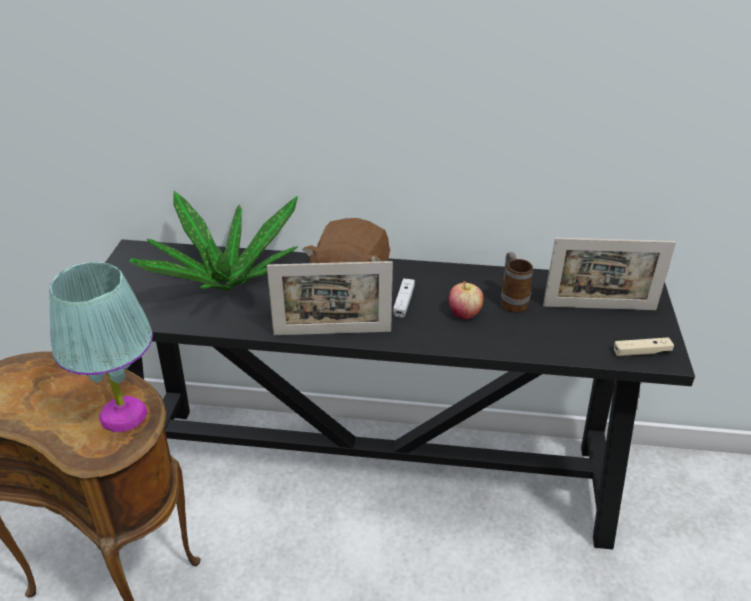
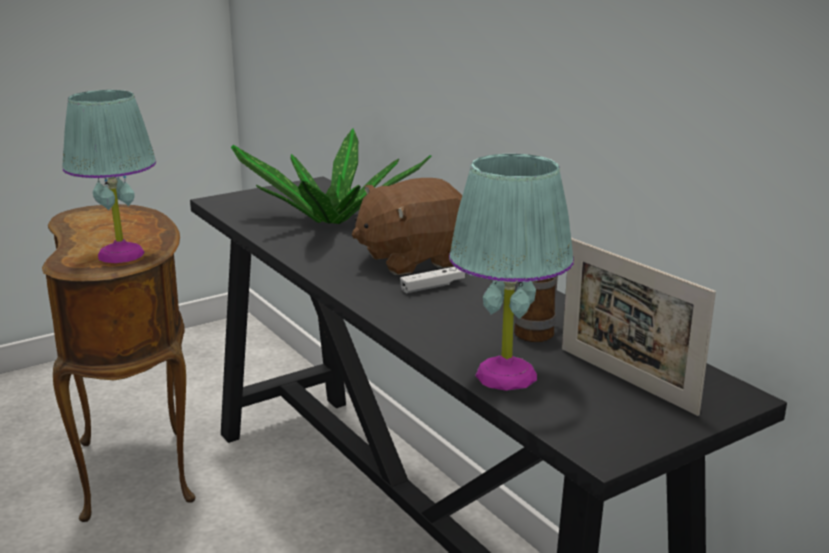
camera: 50 degrees right, 15 degrees down
(332, 333) = (331, 276): picture frame -> none
(464, 314) = (467, 316): apple -> none
(555, 342) = (506, 375): none -> turquoise table lamp
(642, 352) = (586, 431): beige game controller -> none

